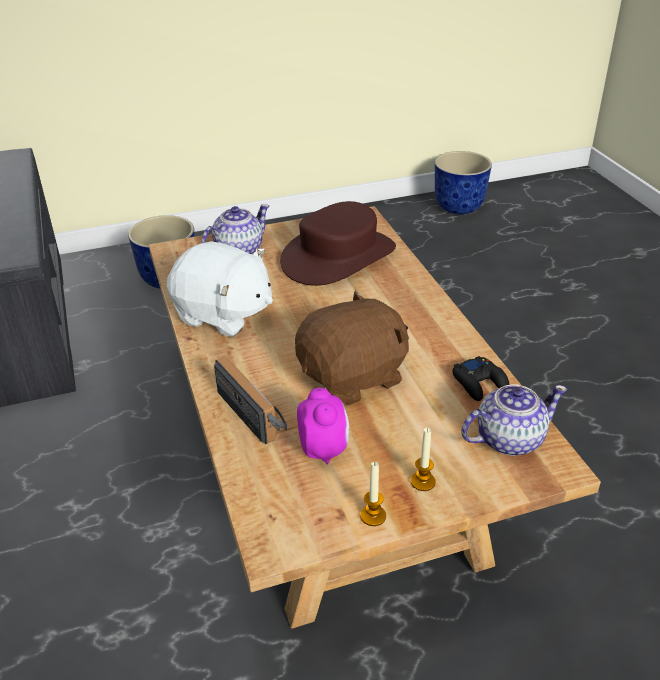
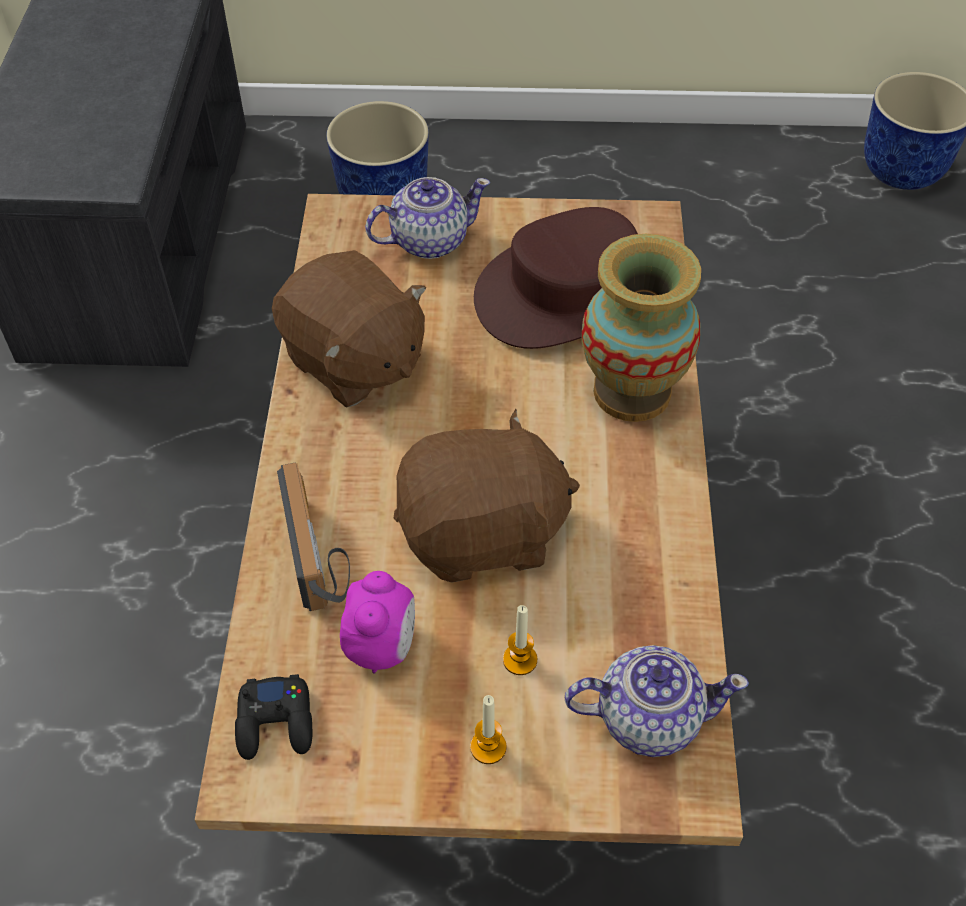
camera: 20 degrees right, 15 degrees up
(223, 315) = (353, 362): white plush toy -> brown plush toy
(373, 516) = (394, 778): candle -> candle (520, 660)
(400, 291) = (631, 391): none -> vase
(479, 383) = (660, 604): black game controller -> black game controller (276, 723)

